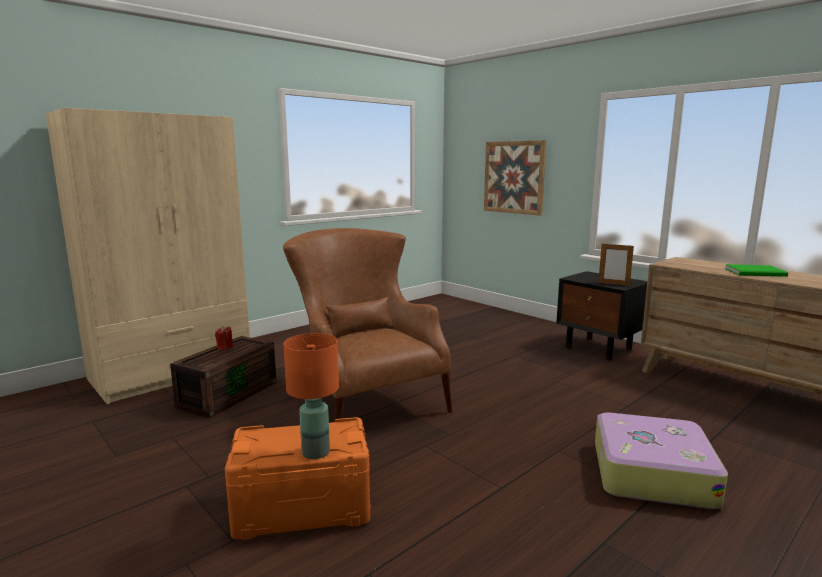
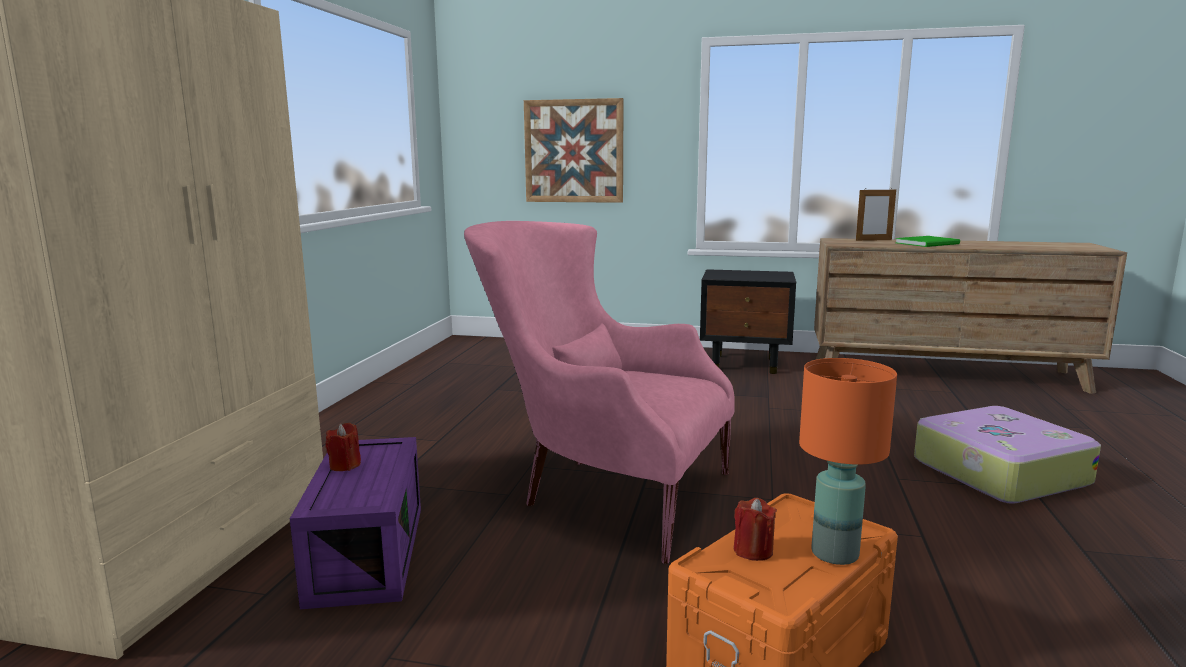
camera: 35 degrees left, 0 degrees up
(228, 393) = (365, 552): brown storage box -> purple storage box
(285, 436) = (753, 551): none -> red candle
(365, 399) = (599, 492): brown armchair -> pink armchair
(613, 284) = (769, 278): picture frame -> picture frame (873, 240)

